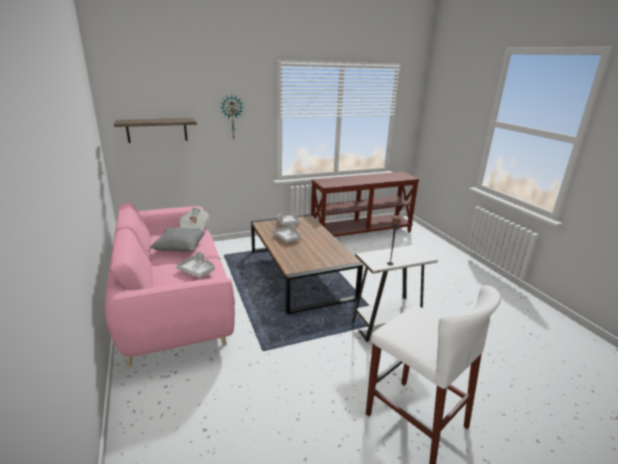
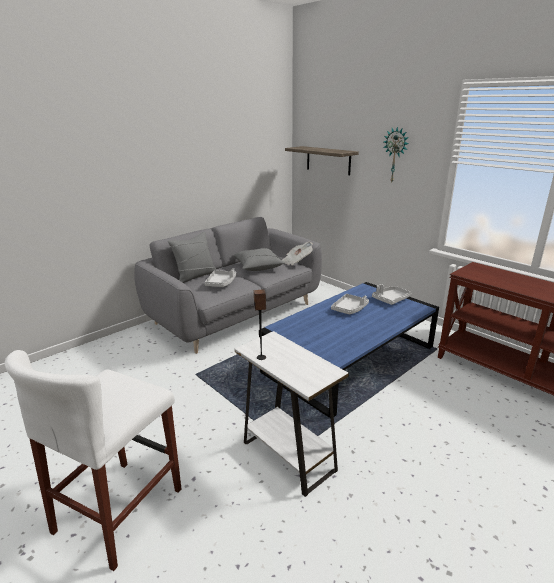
camera: 70 degrees right, 0 degrees up
(157, 281) = (195, 276): none -> grey pillow
(174, 305) = (235, 314): pink sofa -> grey sofa
(299, 273) = (350, 359): brown coffee table -> blue coffee table

